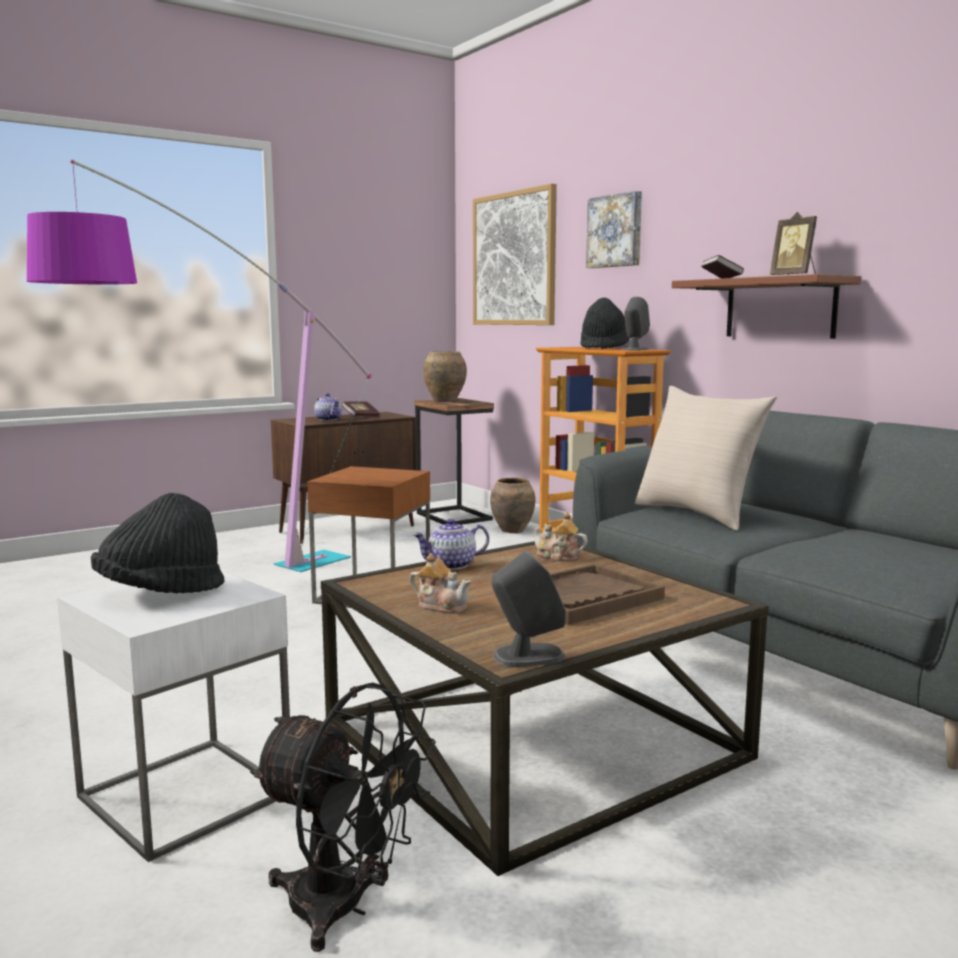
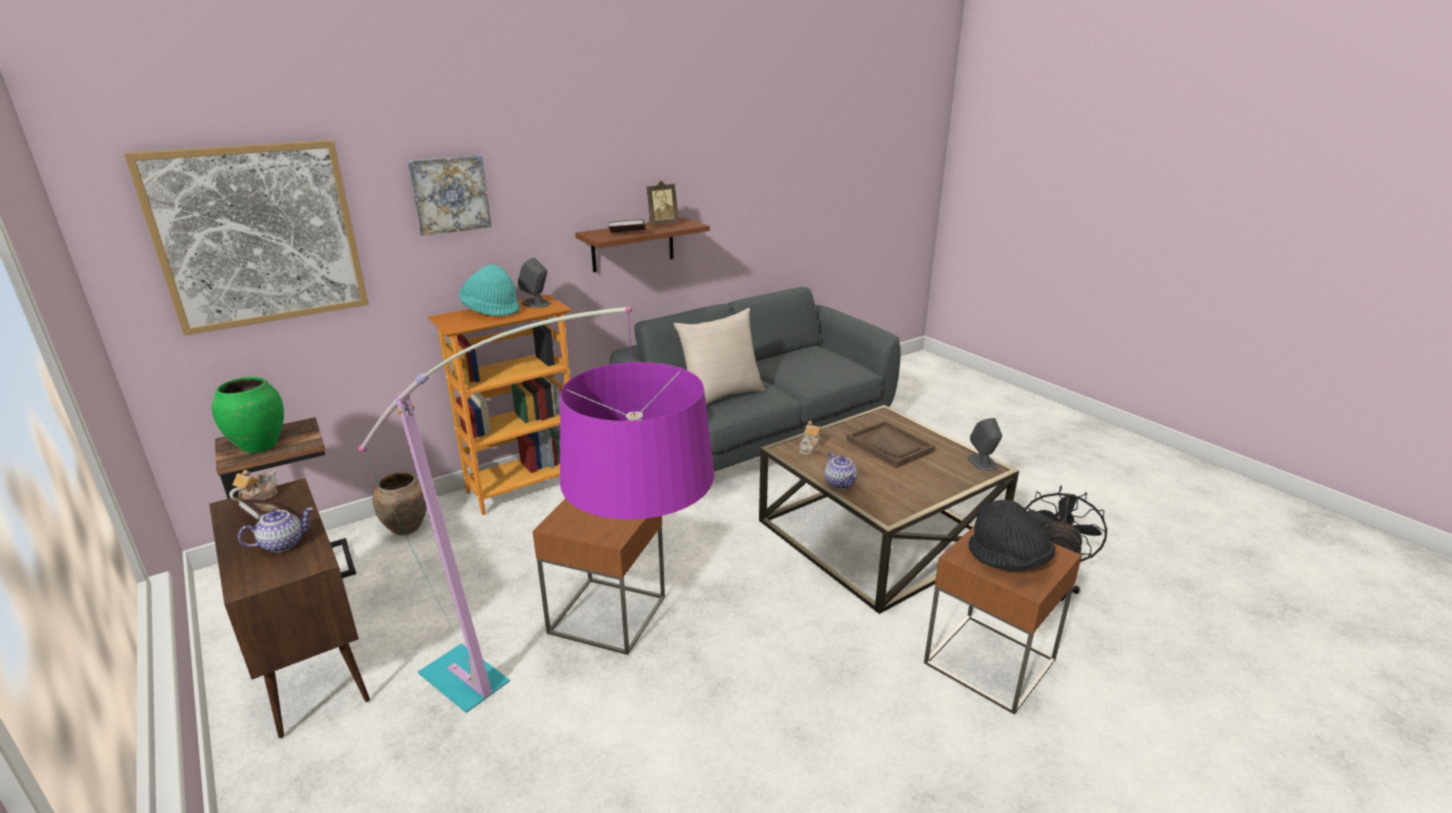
camera: 90 degrees left, 15 degrees up
(185, 795) = (989, 661): white side table -> brown side table
(441, 606) = (921, 486): teapot -> teapot (258, 498)
(444, 401) = (259, 446): brown vase -> green vase
(604, 348) = (491, 310): black hat -> turquoise hat

